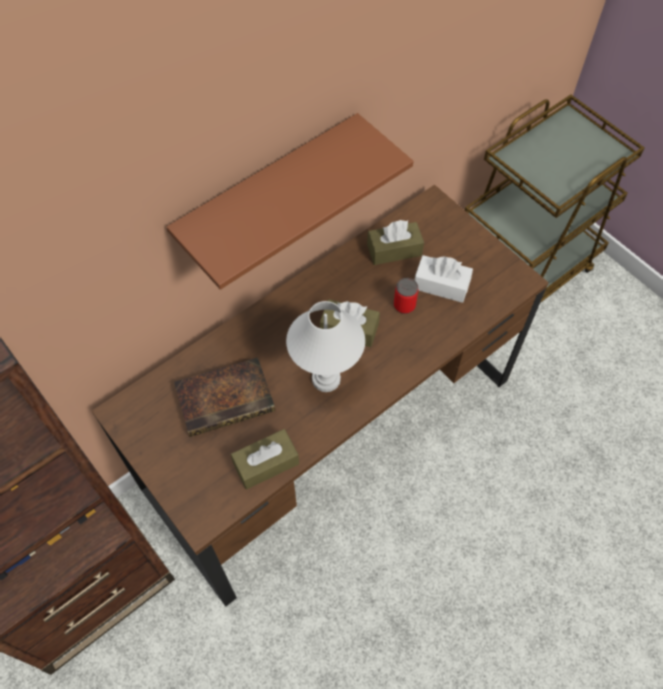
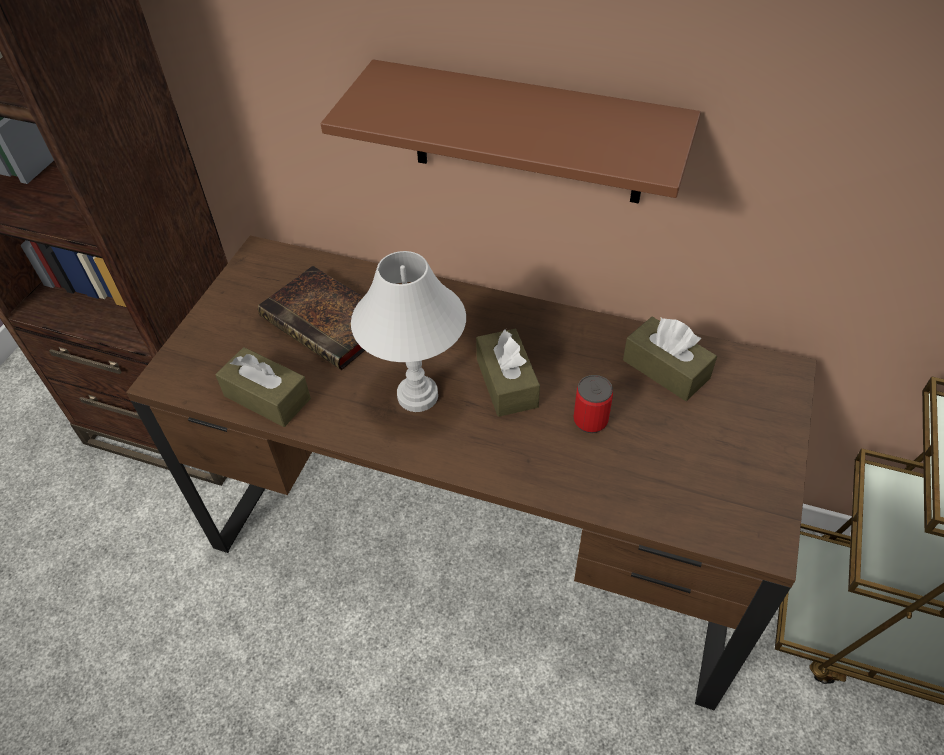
camera: 60 degrees right, 10 degrees down
(441, 285) = (659, 445): white tissue box -> none

